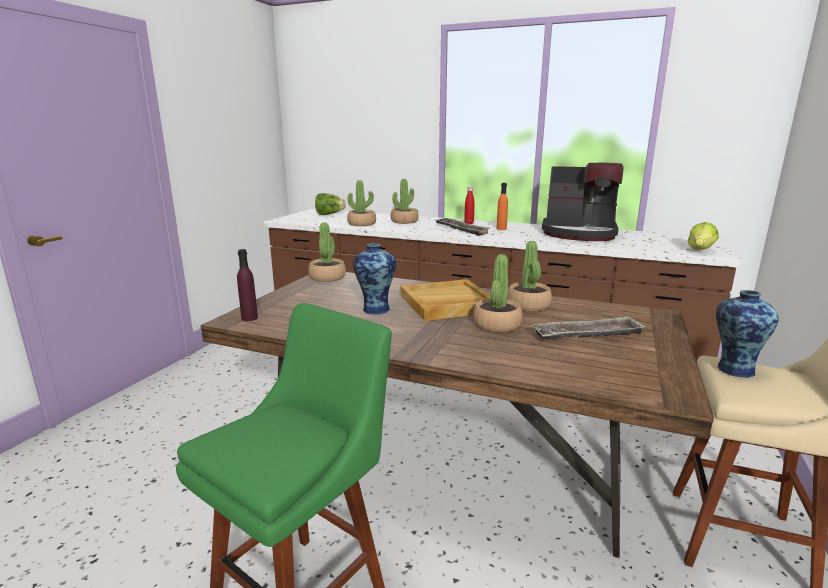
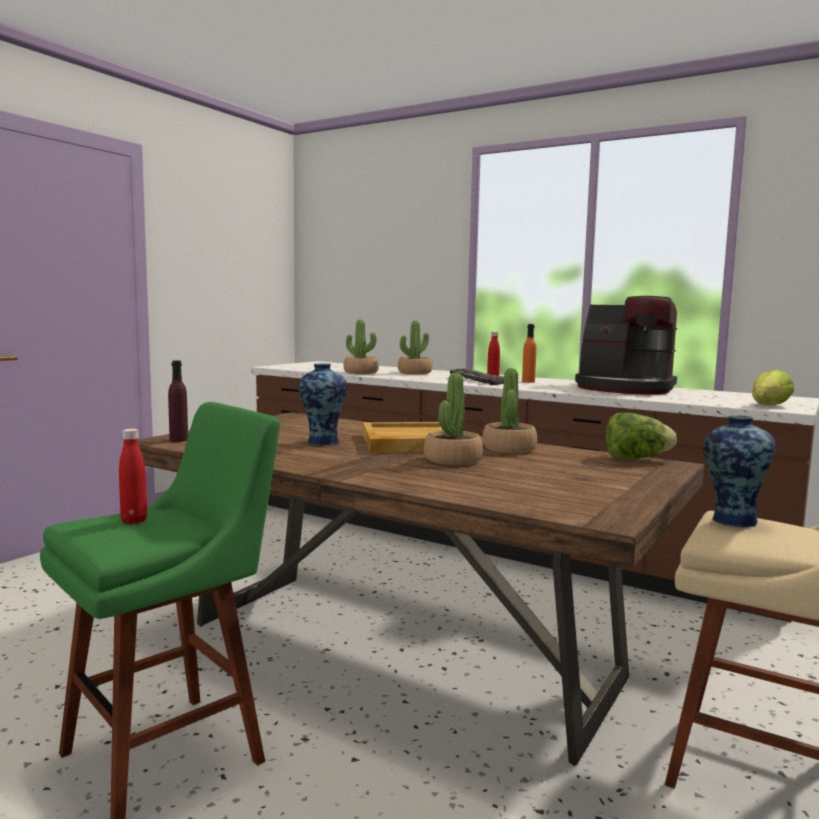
camera: 10 degrees right, 10 degrees down
(265, 431) = (134, 521): none -> red bottle
(327, 277) = (293, 418): potted plant -> none
(329, 214) = (332, 365): lettuce -> lettuce (636, 459)
(587, 334) = (555, 473): tray -> none

